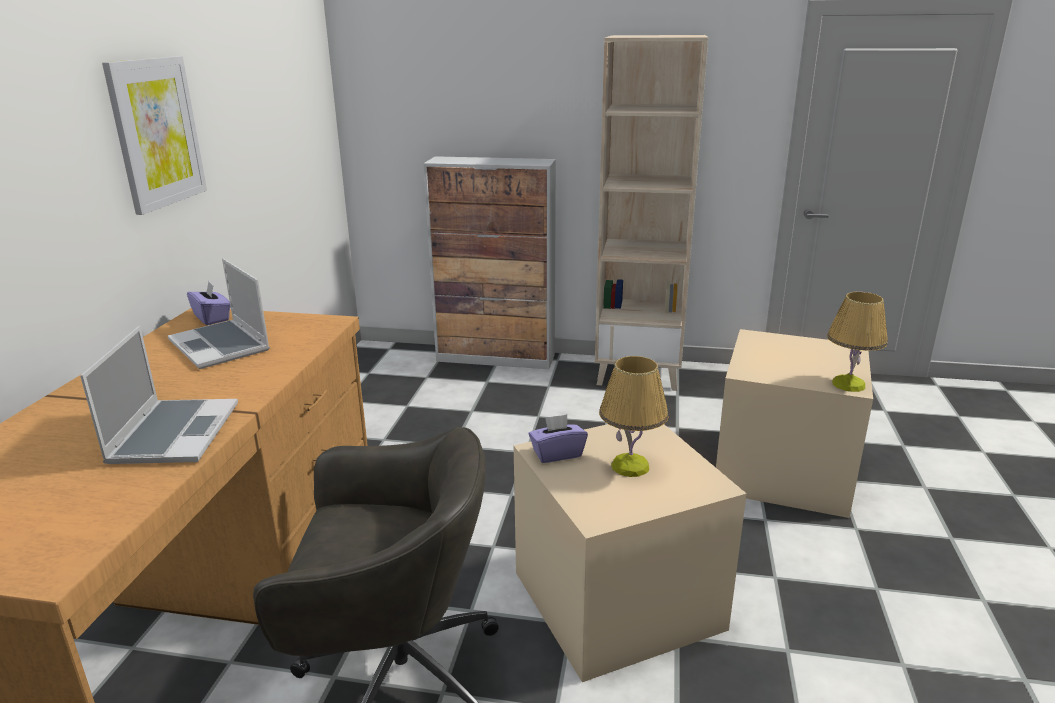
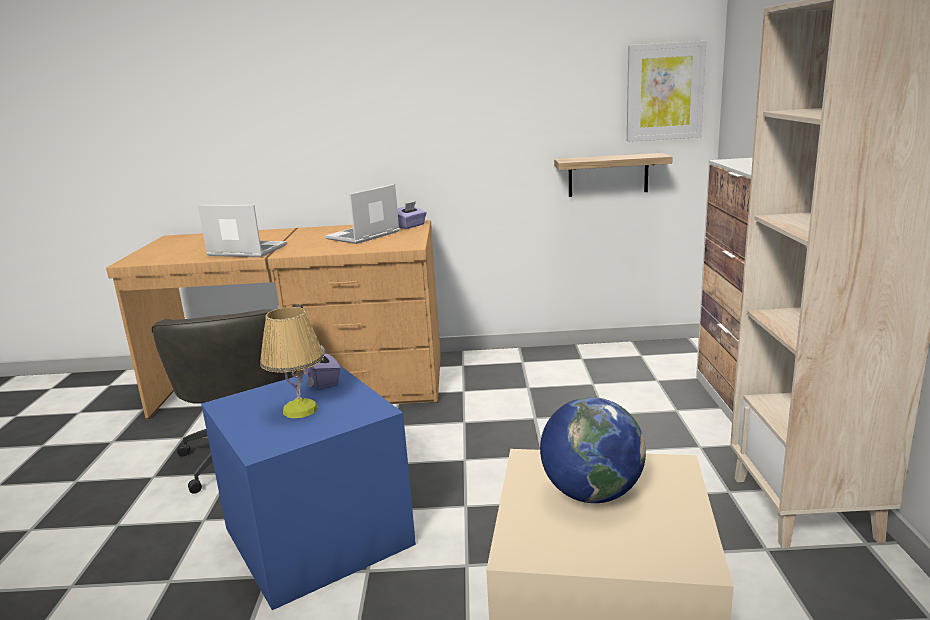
camera: 80 degrees right, 5 degrees down
(156, 133) = (430, 100): picture -> picture (664, 92)
(174, 433) = (246, 251): laptop -> laptop turned 150 degrees counterclockwise
(296, 199) = (608, 175): none -> shelf
(618, 597) = (321, 536): beige storage box -> blue storage box
(786, 361) = (591, 493): none -> globe
(848, 384) = (528, 547): table lamp -> none

